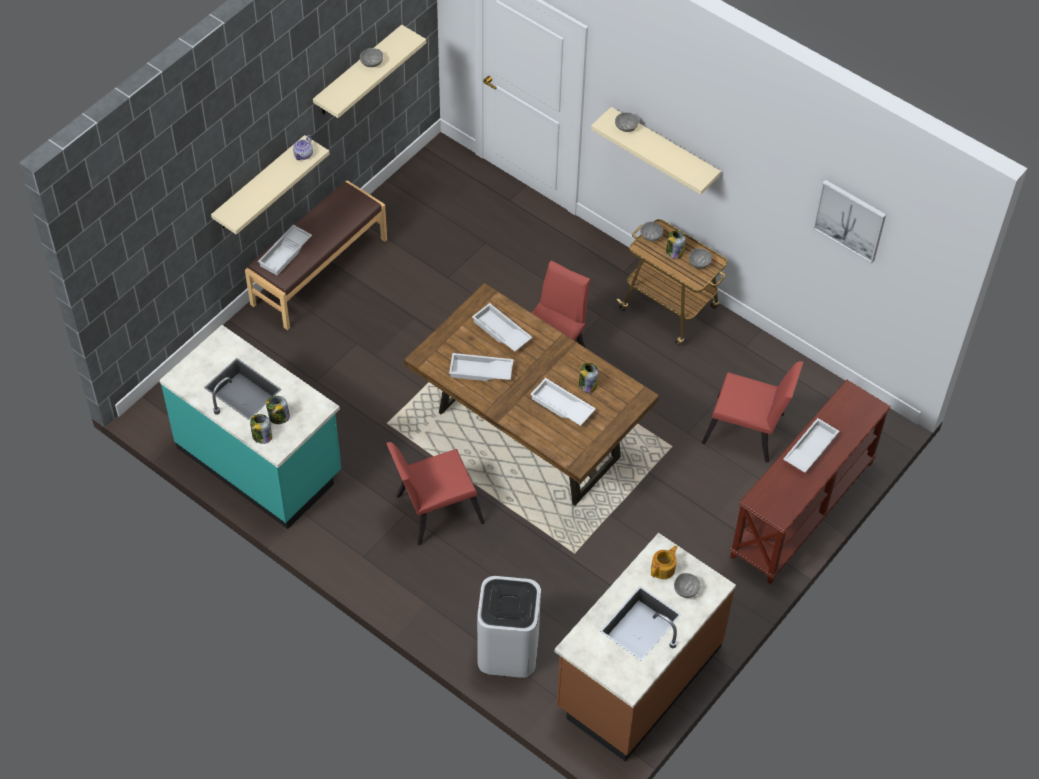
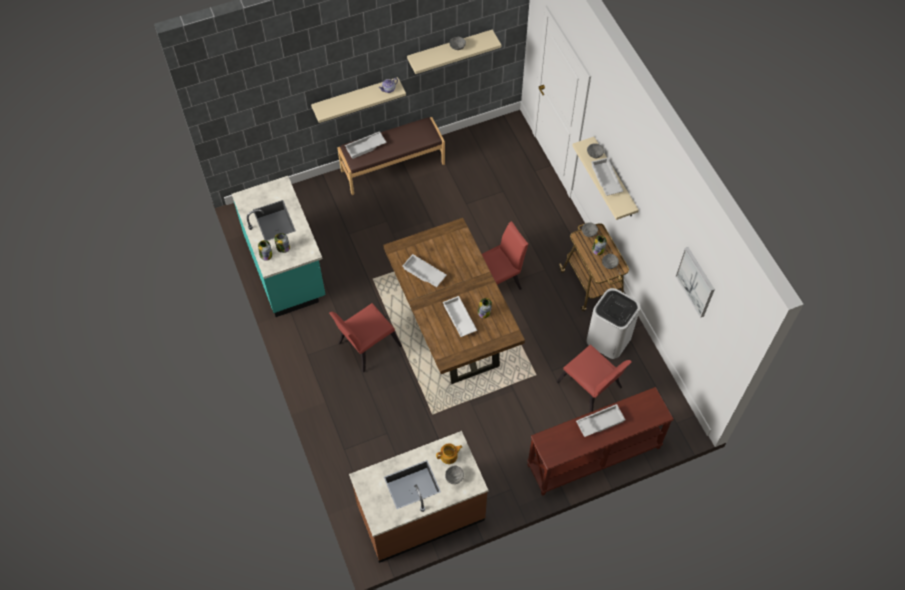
camera: 30 degrees right, 5 degrees up
(433, 510) = (366, 346): red chair -> red chair turned 45 degrees counterclockwise
(500, 332) = (452, 253): white tray -> white tray (605, 179)
(508, 651) = (354, 456): white trash can -> white trash can (609, 339)

